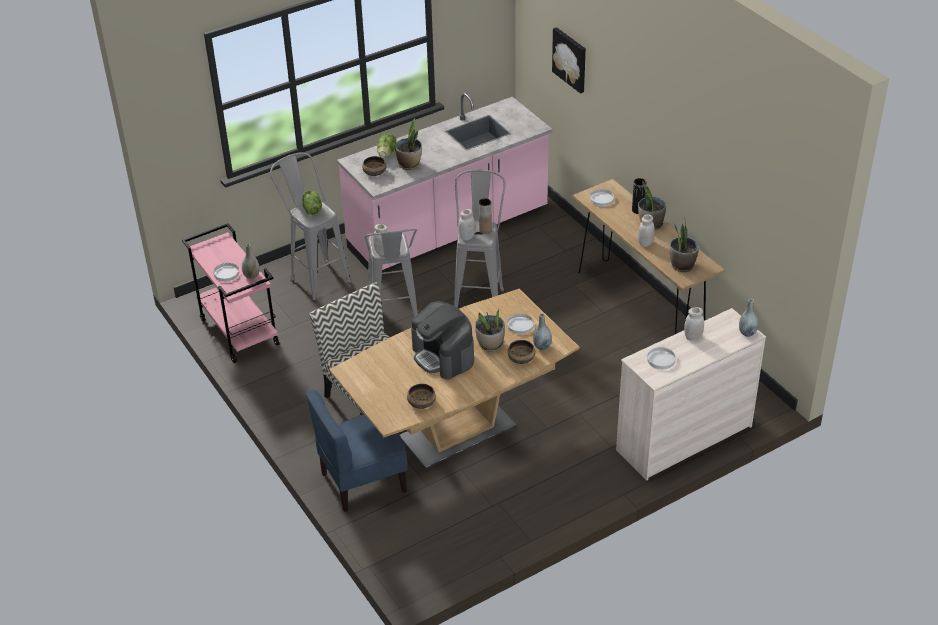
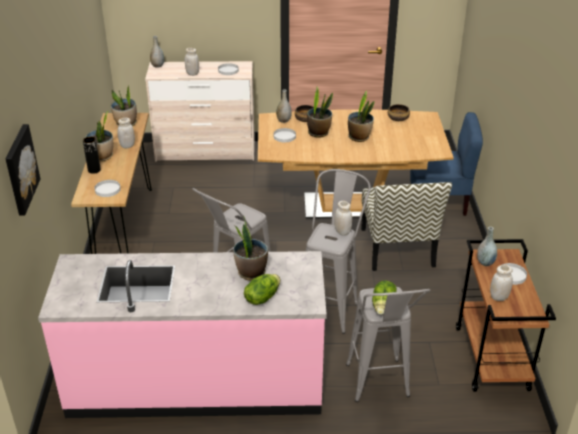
camera: 150 degrees left, 5 degrees down
(238, 332) = (492, 358): pink cart -> brown cart
(374, 172) = (297, 278): bowl -> none
(443, 356) = (359, 137): coffee machine -> potted plant
(466, 237) = (253, 216): white jar -> white jar (499, 297)
(485, 230) = (231, 216): brown vase -> none

